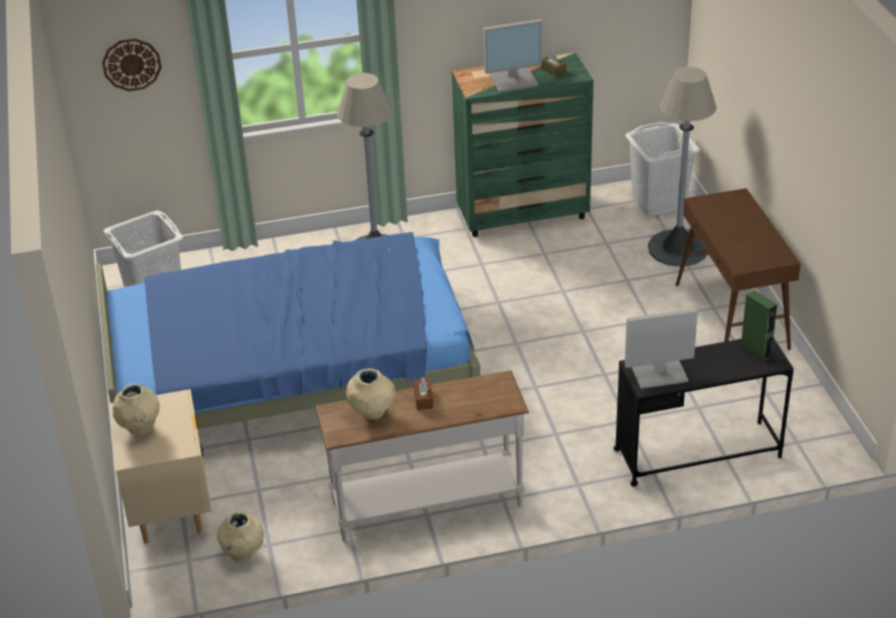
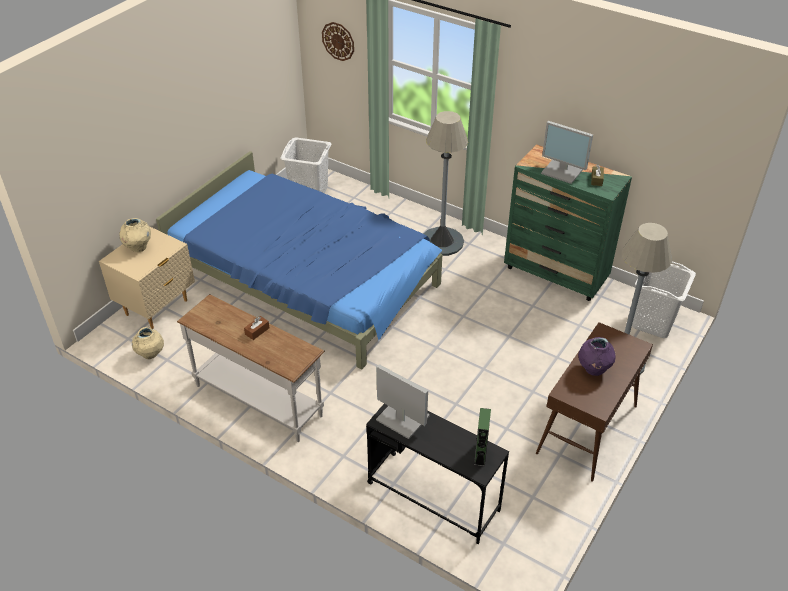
camera: 45 degrees right, 5 degrees up
(372, 413) = (224, 319): beige vase -> none
(736, 234) = (593, 370): none -> purple vase

